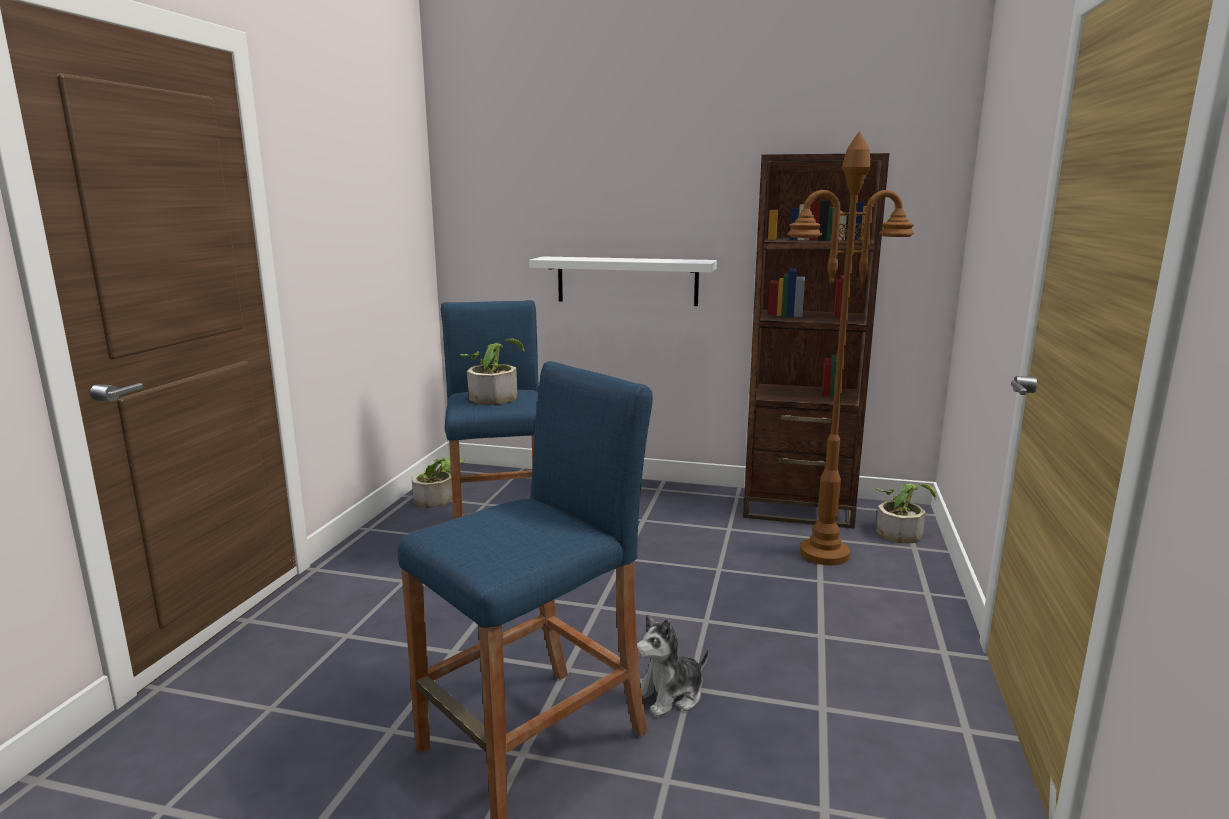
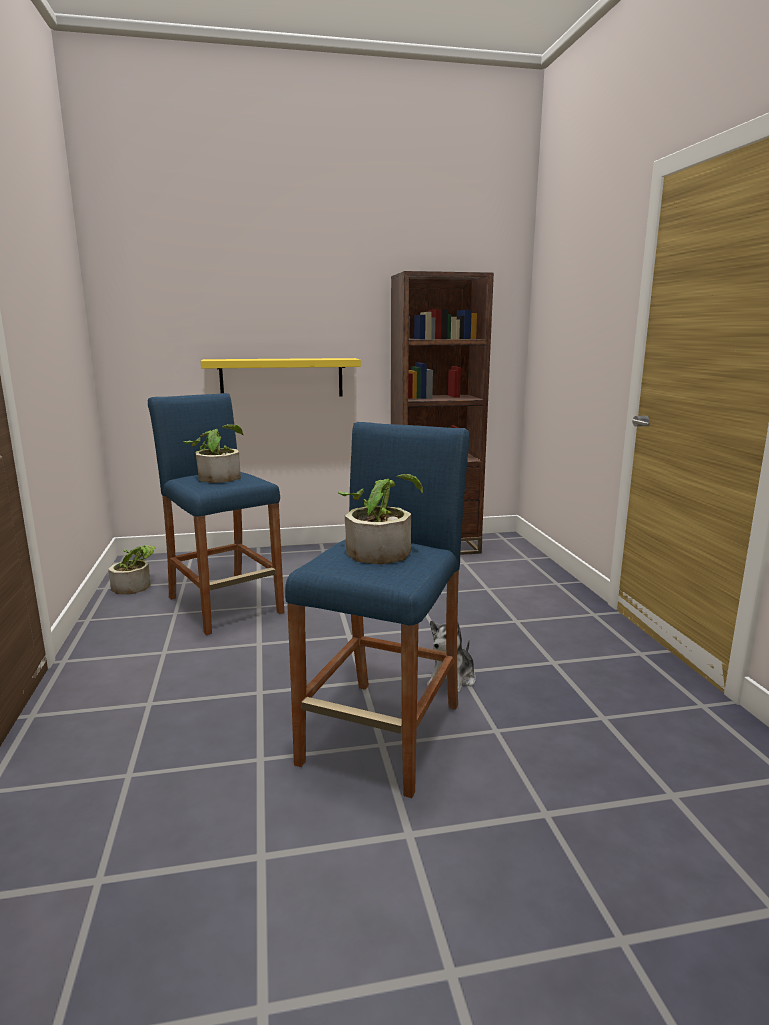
camera: 25 degrees left, 0 degrees up
(627, 281) = (281, 378): white shelf -> yellow shelf
(825, 554) = (476, 572): brown floor lamp -> none
(901, 531) = (511, 550): potted plant -> potted plant (380, 549)

